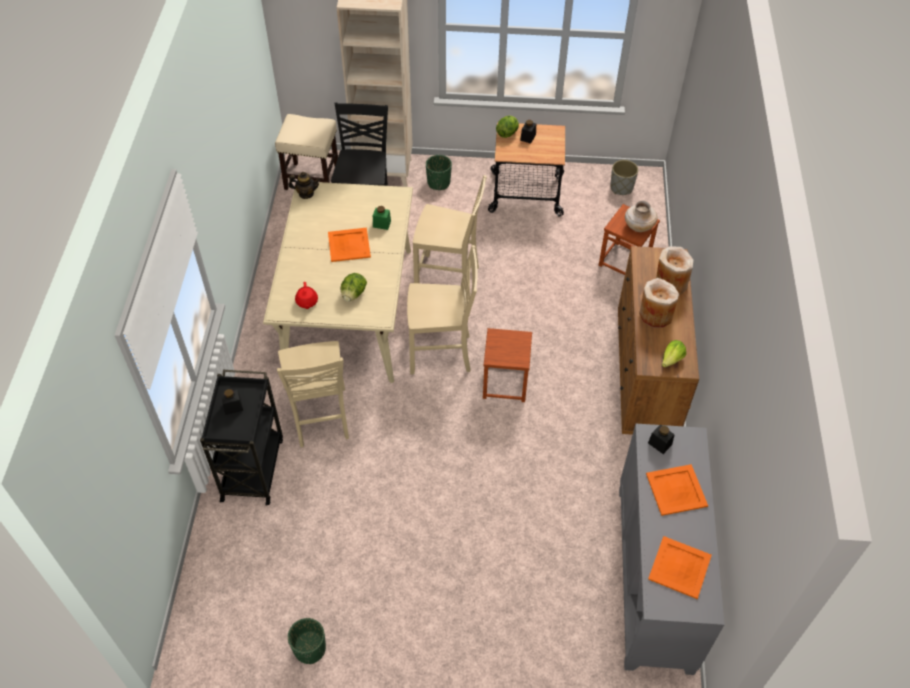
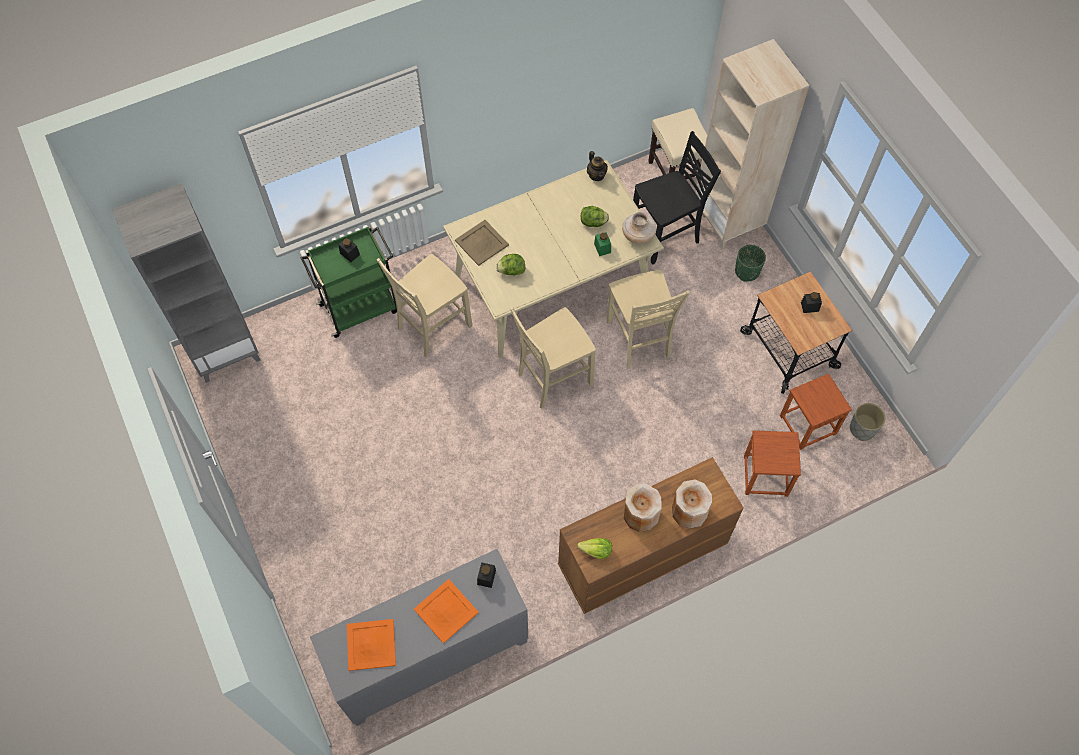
camera: 60 degrees right, 10 degrees up
(205, 616) = (226, 352): none -> grey bookcase
(253, 467) = (360, 307): black cart -> green cart
(307, 302) = (481, 243): red teapot -> beige tray
(310, 648) = (236, 433): green planter -> none
(348, 245) = (562, 237): orange tray -> none
(441, 354) = (553, 378): beige chair -> beige chair turned 90 degrees clockwise
(505, 382) = (554, 443): brown stool -> brown stool (807, 424)
(507, 133) = (802, 287): lettuce -> lettuce (593, 223)
(638, 226) = (777, 459): beige vase -> beige vase (638, 236)

